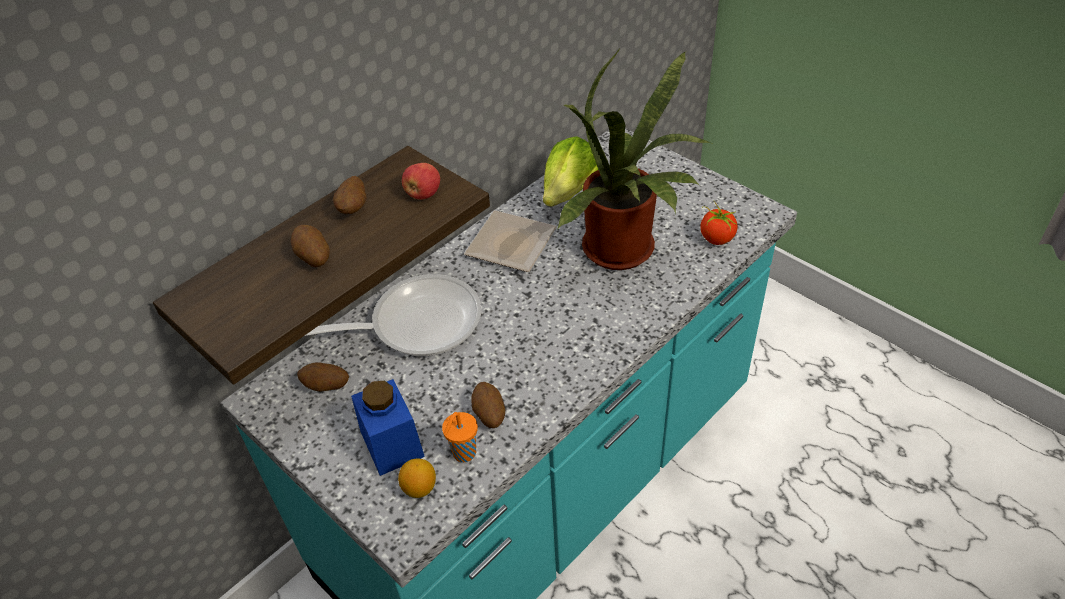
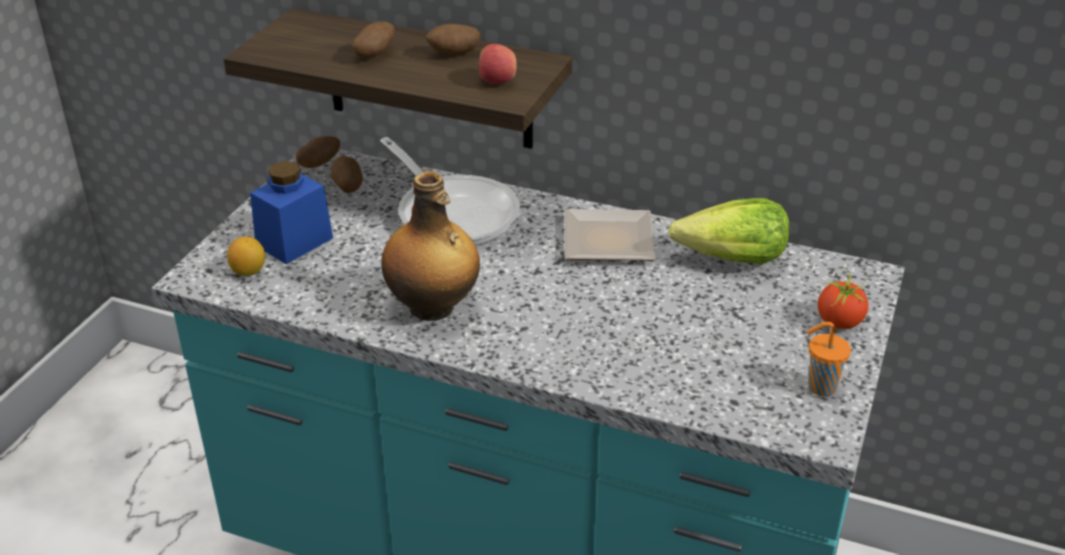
camera: 65 degrees right, 10 degrees down
(463, 454) = (297, 286): orange cup -> orange cup (820, 387)
(489, 415) = (352, 289): potato -> potato (319, 164)
(544, 367) = (433, 308): none -> bottle
(624, 252) = (652, 326): potted plant -> none
(716, 238) = (734, 398): tomato -> tomato (839, 321)

